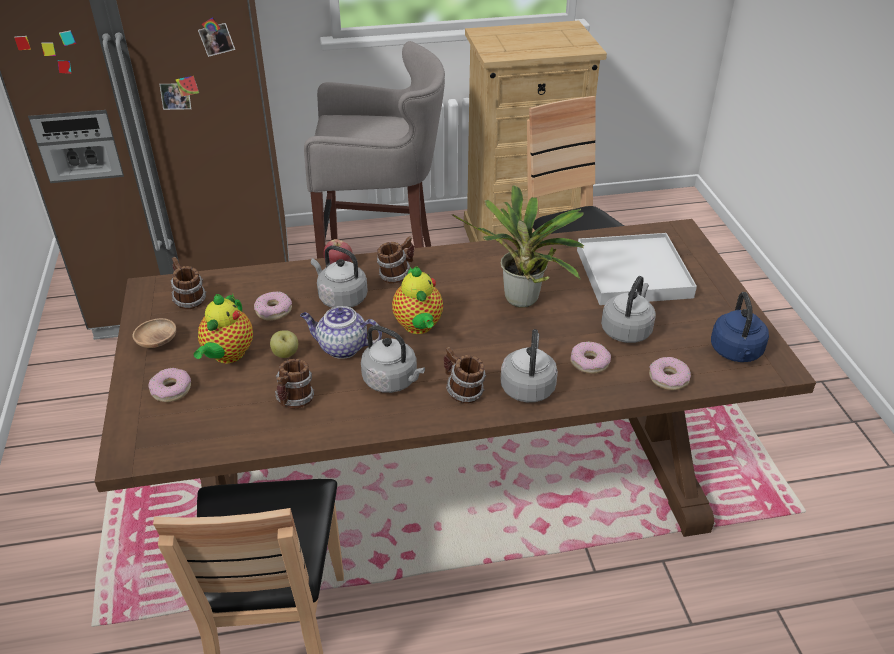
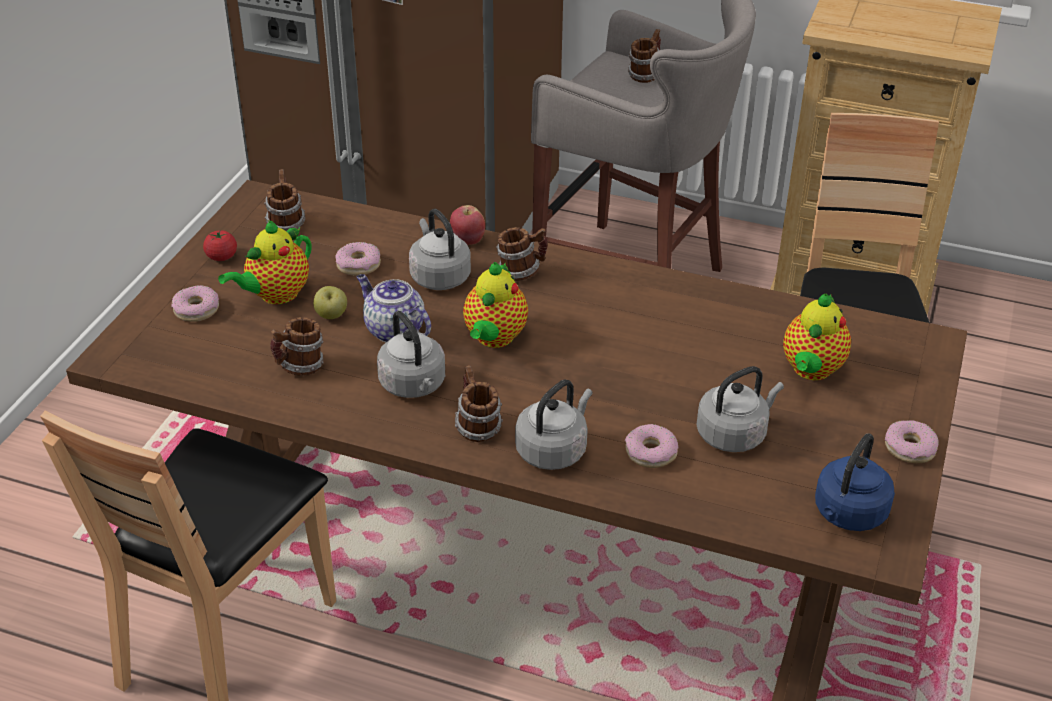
camera: 30 degrees right, 0 degrees up
(157, 342) = (221, 257): brown bowl -> tomato
(364, 123) = (645, 75): none -> mug
(522, 303) = (637, 355): potted plant -> none
(632, 273) = (811, 370): white tray -> teapot
(668, 378) = (729, 508): donut -> donut (910, 448)

